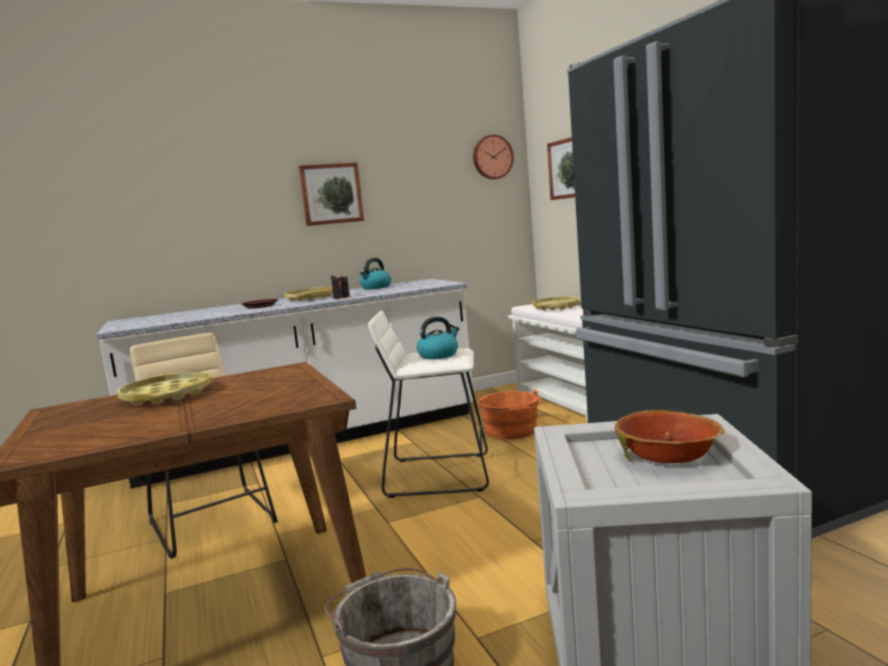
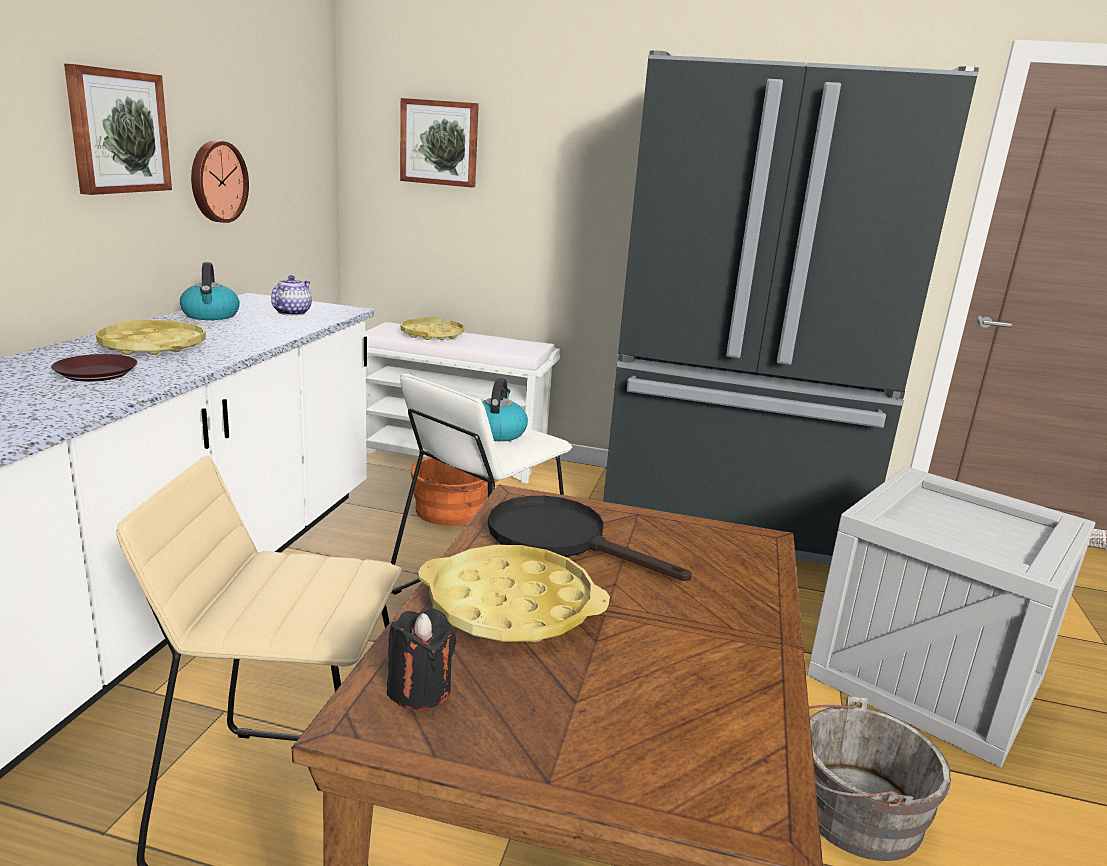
camera: 55 degrees left, 10 degrees up
(253, 382) = (561, 539): none -> black frying pan
(341, 297) = (234, 344): black candle -> black candle (420, 690)
(416, 285) = (292, 313): none -> teapot
(492, 157) = (308, 98): wall clock -> wall clock (217, 181)
(668, 455) = (960, 515): bowl -> none

